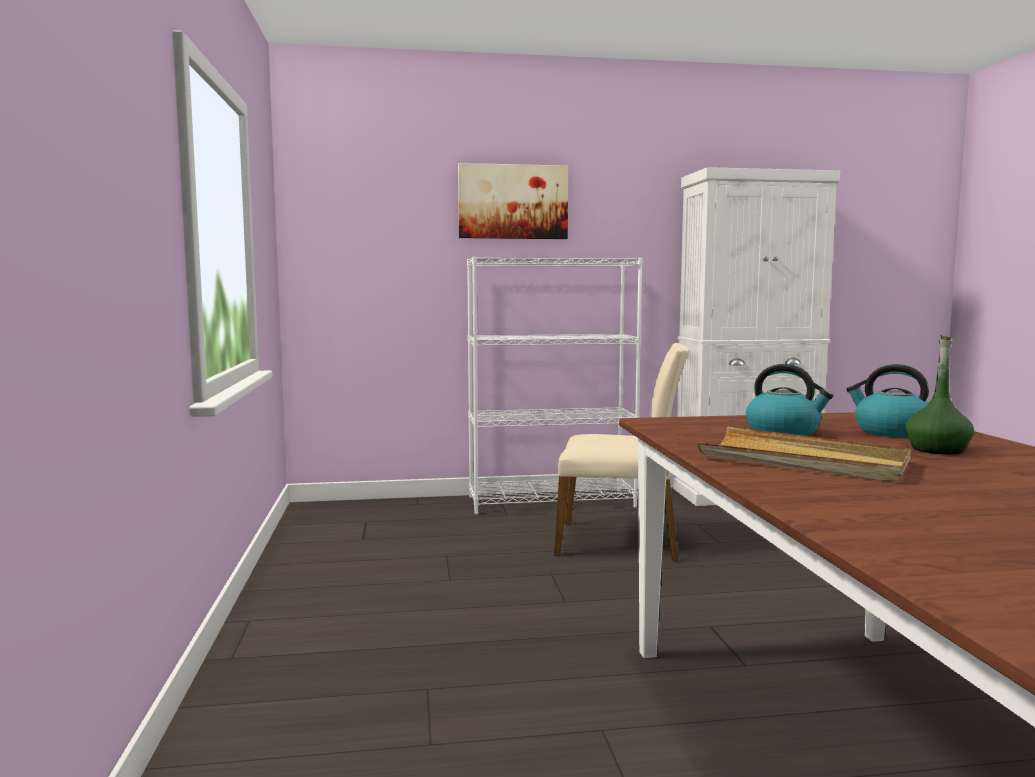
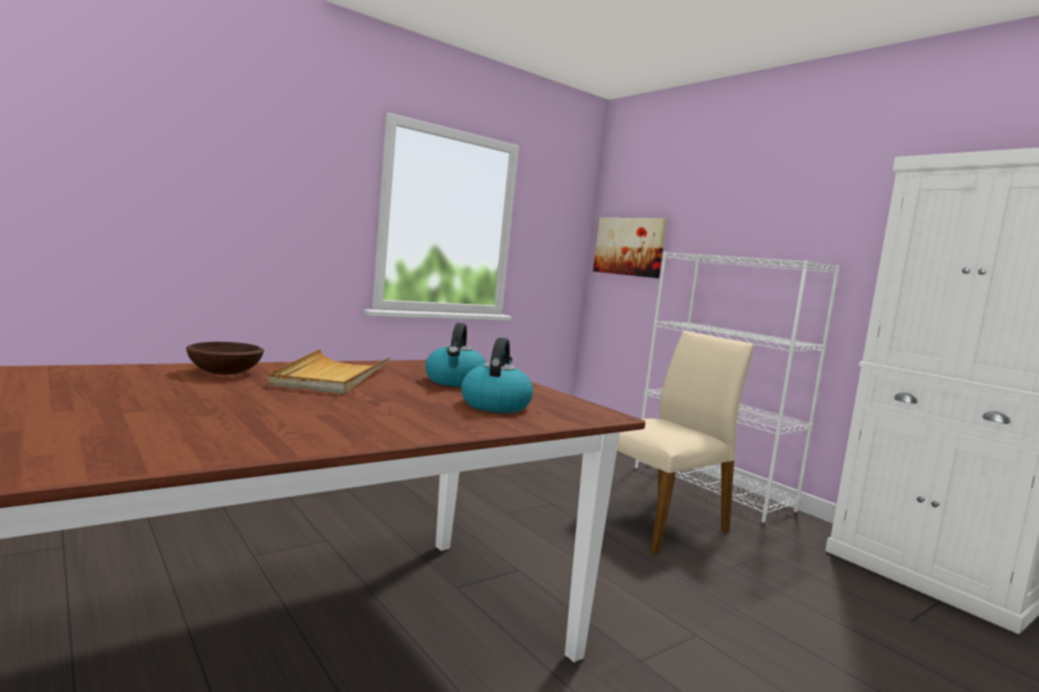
camera: 60 degrees right, 0 degrees up
(513, 202) = (744, 206): picture -> picture (629, 246)
(619, 541) = (658, 522): beige chair -> beige chair turned 105 degrees counterclockwise
(833, 495) = (223, 373): none -> brown bowl
(937, 450) = (414, 407): green bottle -> none

